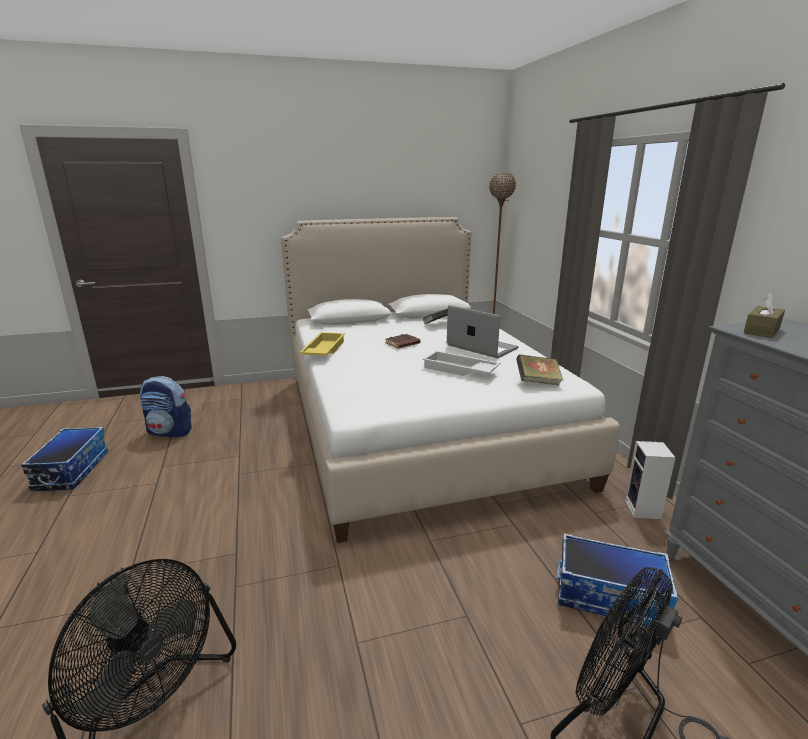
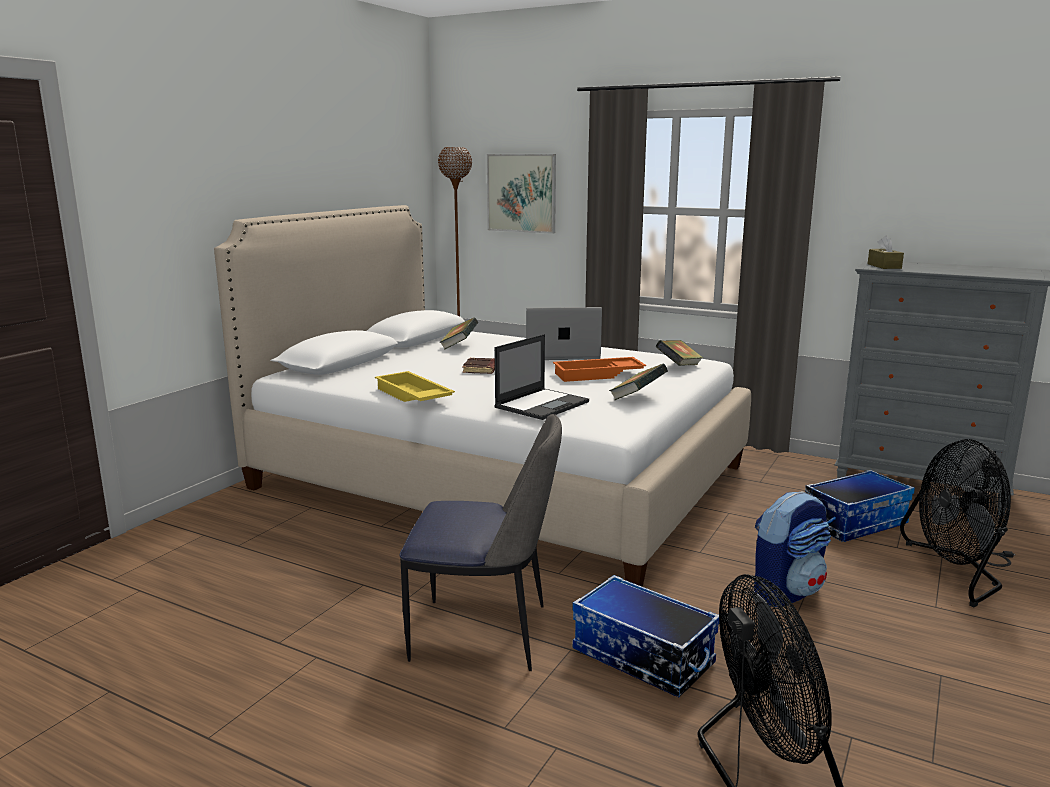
camera: 45 degrees left, 5 degrees down
(71, 471) = (126, 719): storage box -> storage box (641, 658)
(170, 432) = (184, 609): backpack -> backpack (786, 592)
(224, 515) = (484, 634): none -> chair
(360, 379) = (542, 404): none -> laptop
(433, 396) = (637, 398): none -> book
(459, 370) = (598, 375): white tray -> orange tray
(540, 212) = (521, 193): none -> picture
(643, 510) = (781, 467): speaker -> none

